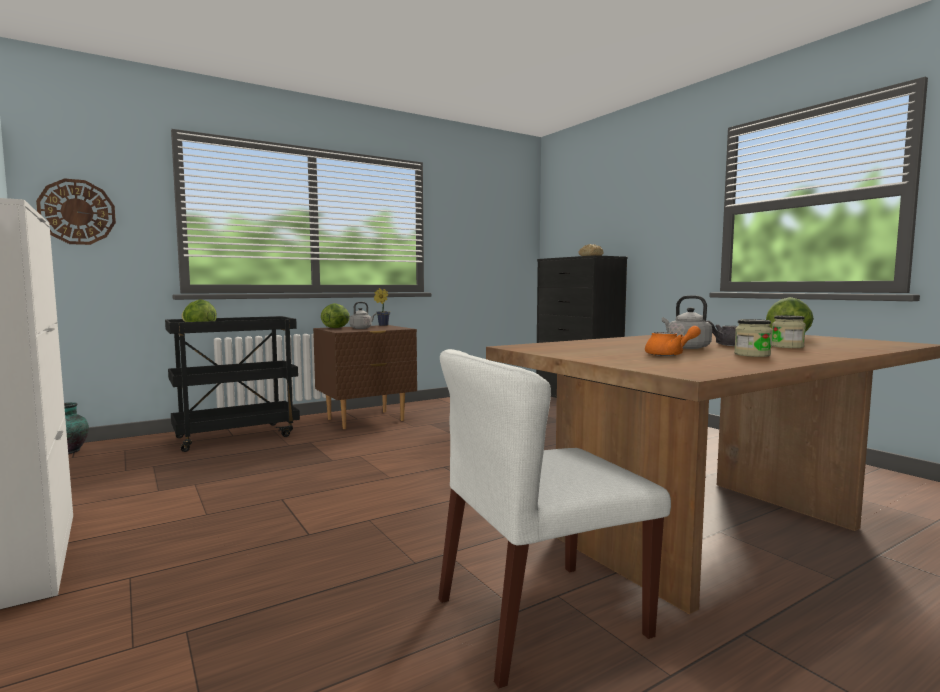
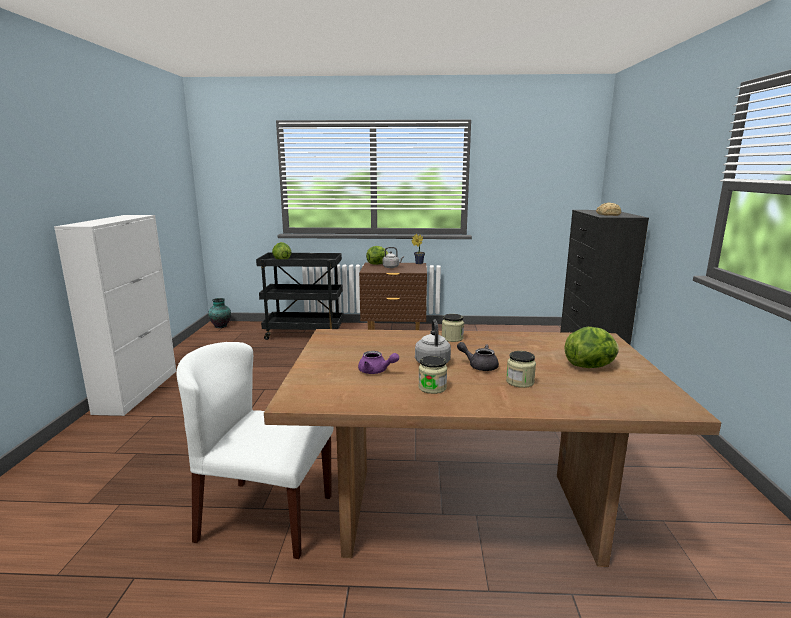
camera: 35 degrees right, 10 degrees up
(77, 212) = (226, 182): wall clock -> none
(639, 339) = (452, 338): none -> jar
(670, 354) = (376, 371): orange teapot -> purple teapot

